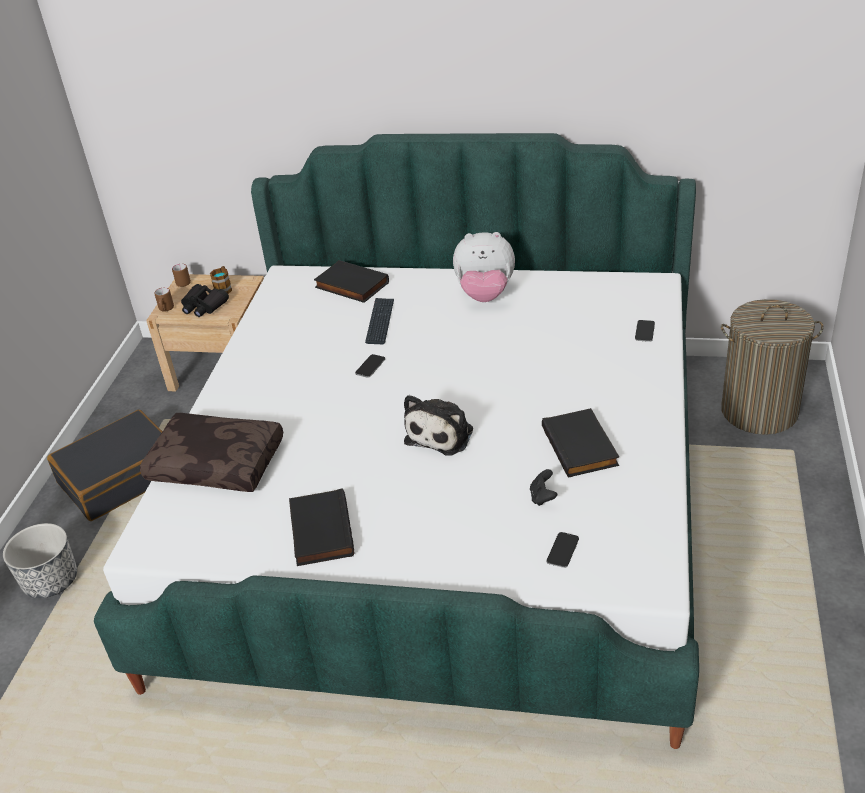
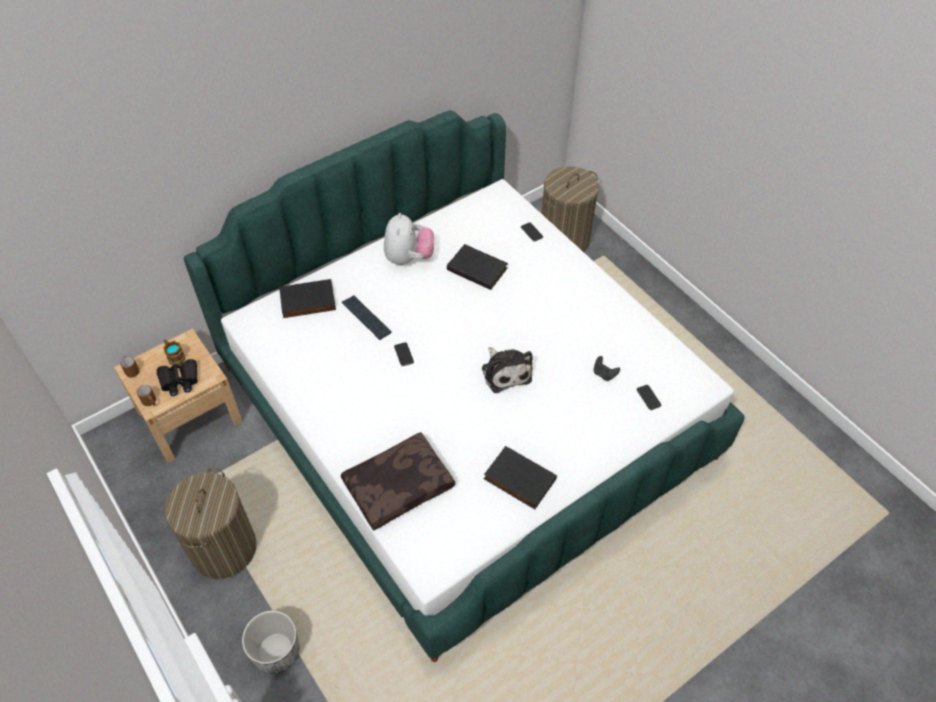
camera: 50 degrees left, 15 degrees up
(120, 477) = (223, 548): black suitcase -> laundry basket
(485, 295) = (408, 258): plush toy -> plush toy turned 45 degrees counterclockwise
(581, 446) = (586, 330): black book -> black book (478, 268)

